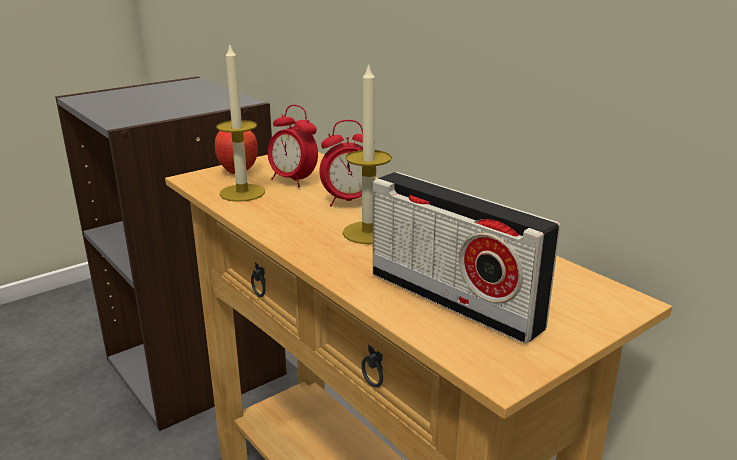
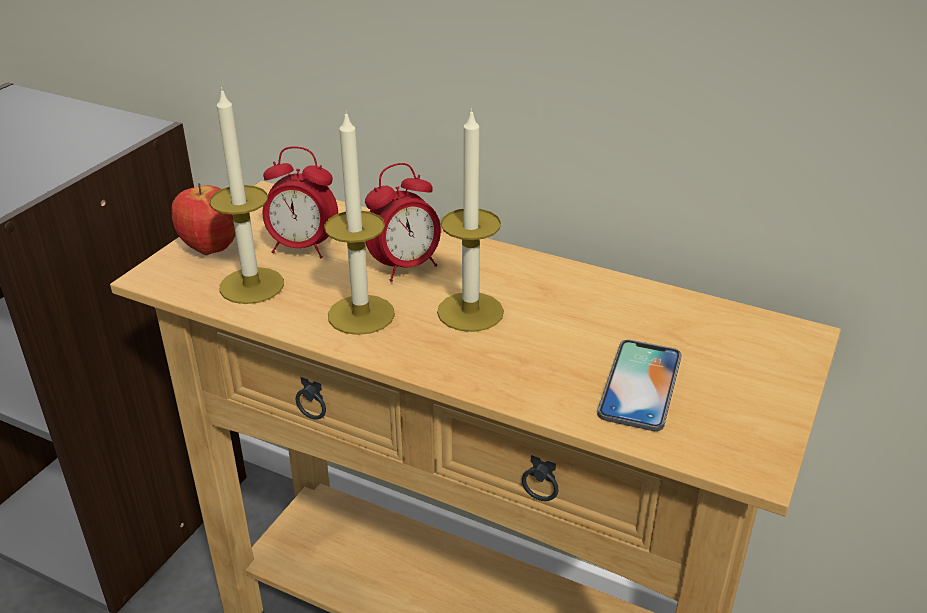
camera: 25 degrees left, 10 degrees up
(293, 219) = (361, 314): none -> candle
(453, 300) = (640, 385): radio -> phone

